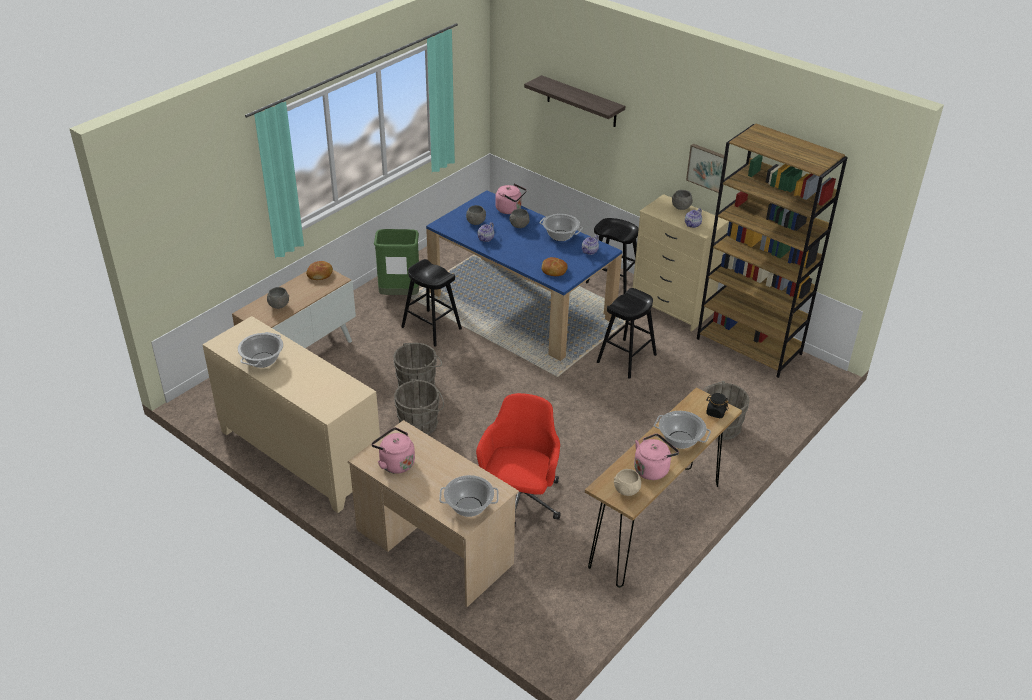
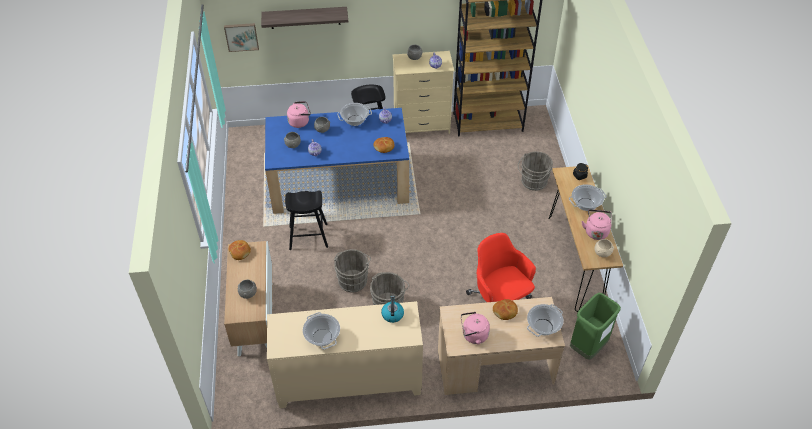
camera: 45 degrees left, 10 degrees up
(340, 385) = (392, 314): none -> kettle
(399, 295) = (257, 229): green trash can -> green trash can (587, 347)
(453, 468) = (505, 312): none -> bread
(626, 358) = (439, 175): black stool -> none
(707, 167) = (425, 22): picture -> picture (241, 36)

